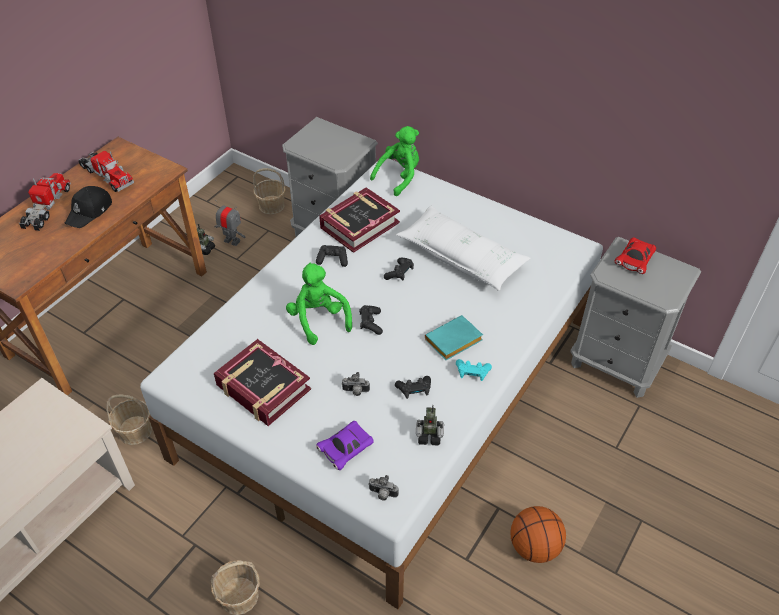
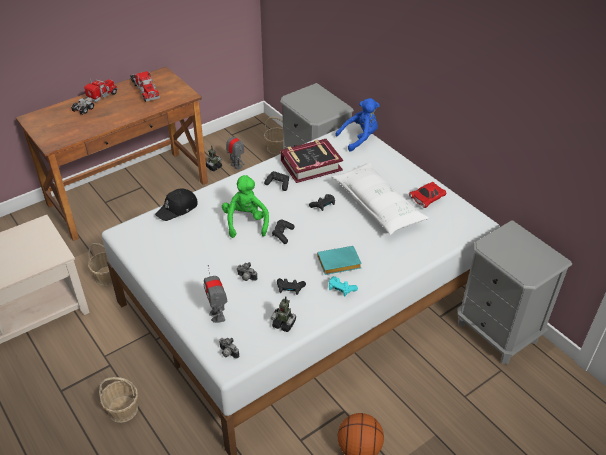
camera: 20 degrees right, 5 degrees down
(90, 211) = (121, 110): black cap -> black cap (177, 209)
(263, 388) = (181, 257): book -> none
(346, 450) = (218, 315): purple toy car -> toy robot
(399, 177) = (359, 138): green plush toy -> blue plush toy
(634, 261) = (516, 241): red toy car -> red toy car (427, 199)

